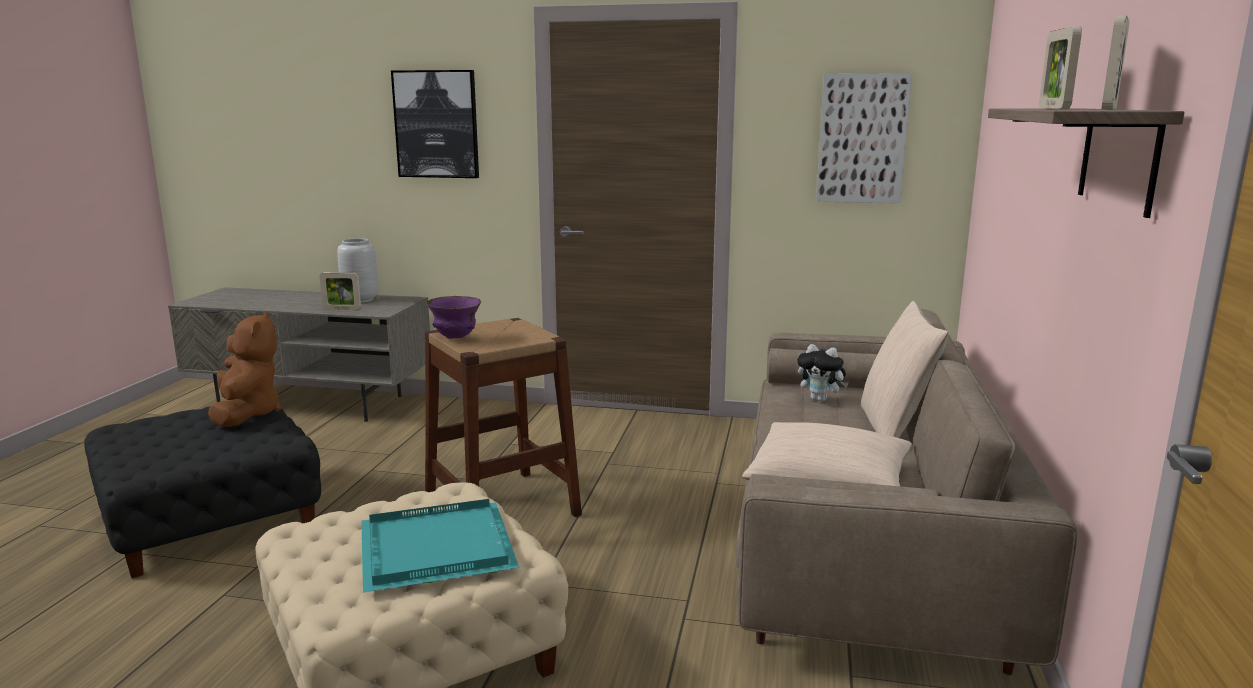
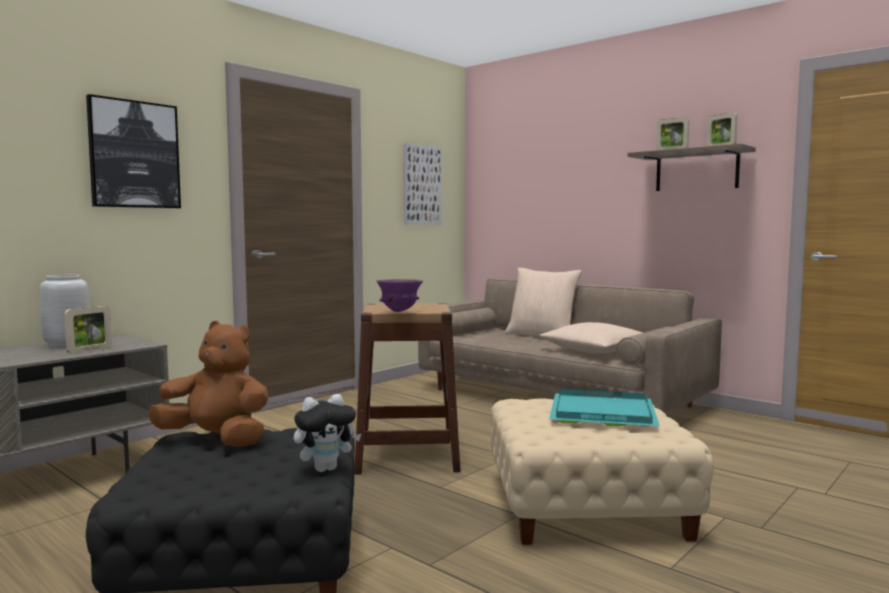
camera: 60 degrees left, 10 degrees down
(820, 399) = (485, 336): plush toy -> plush toy (326, 468)

